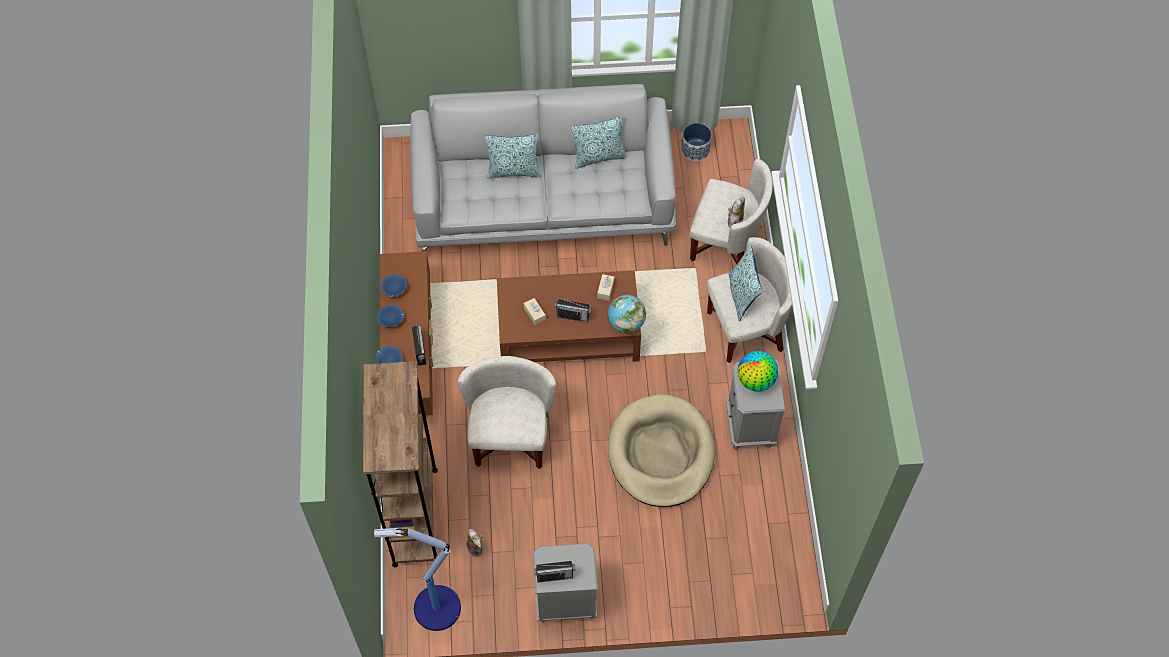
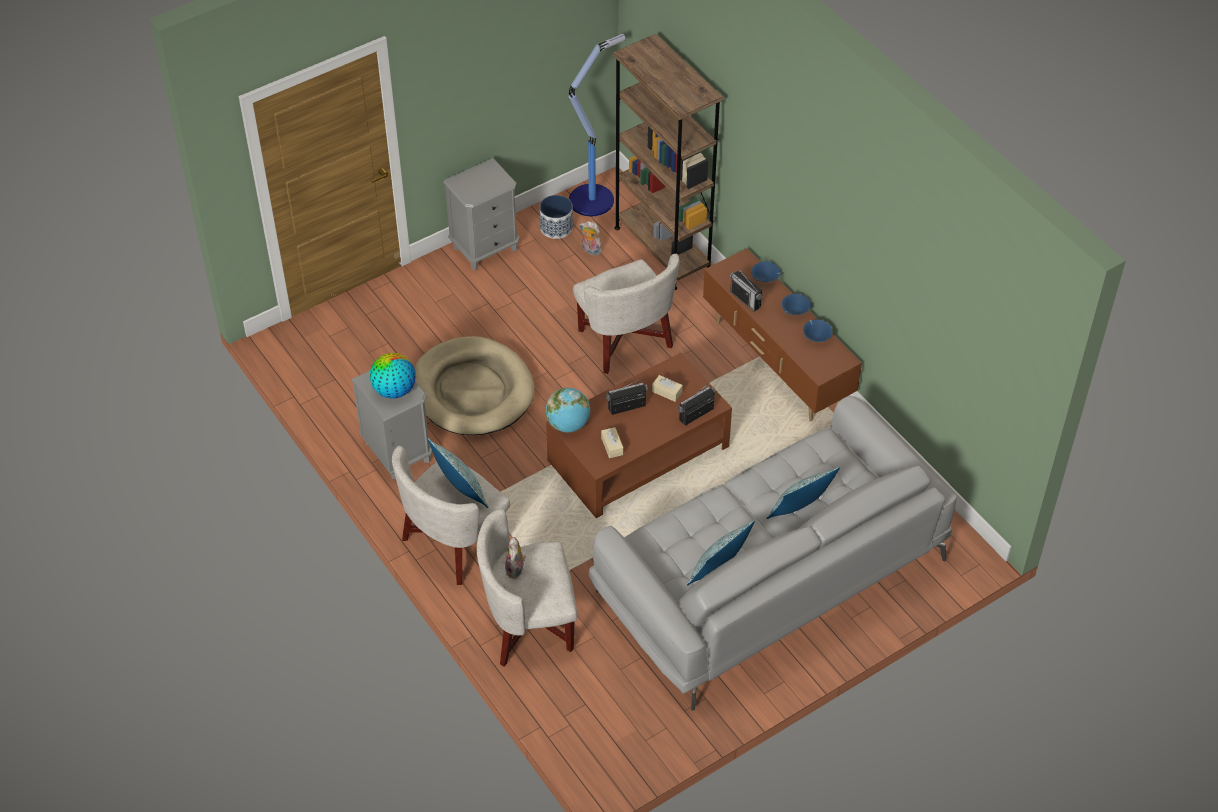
camera: 150 degrees right, 10 degrees down
(554, 576) = (485, 173): radio -> radio (696, 414)
(695, 150) = (637, 725): planter -> planter (556, 228)

